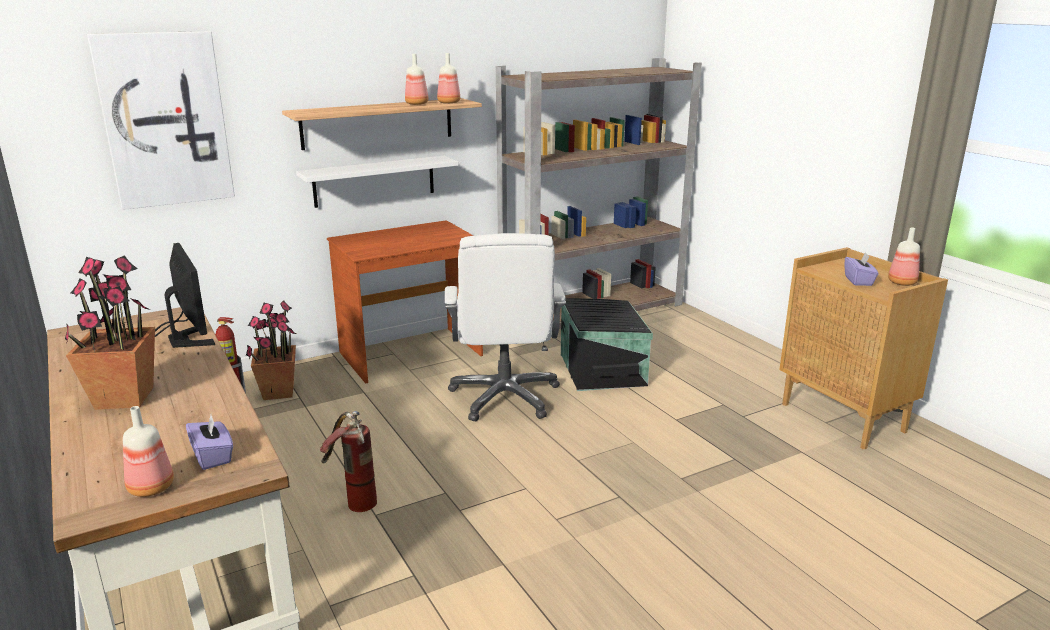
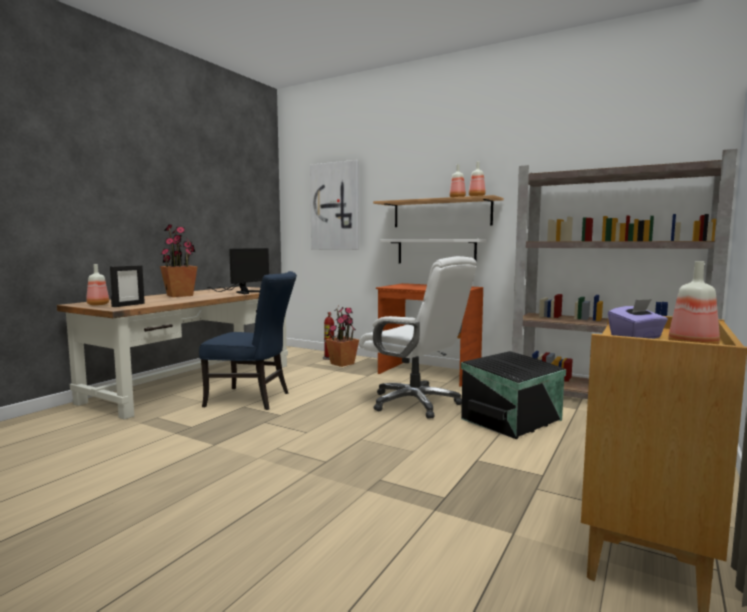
camera: 60 degrees right, 15 degrees down
(213, 456) = (128, 305): purple tissue box -> picture frame
(352, 500) = (253, 399): fire extinguisher -> blue chair
(505, 397) = (415, 403): white office chair -> white office chair turned 105 degrees counterclockwise

